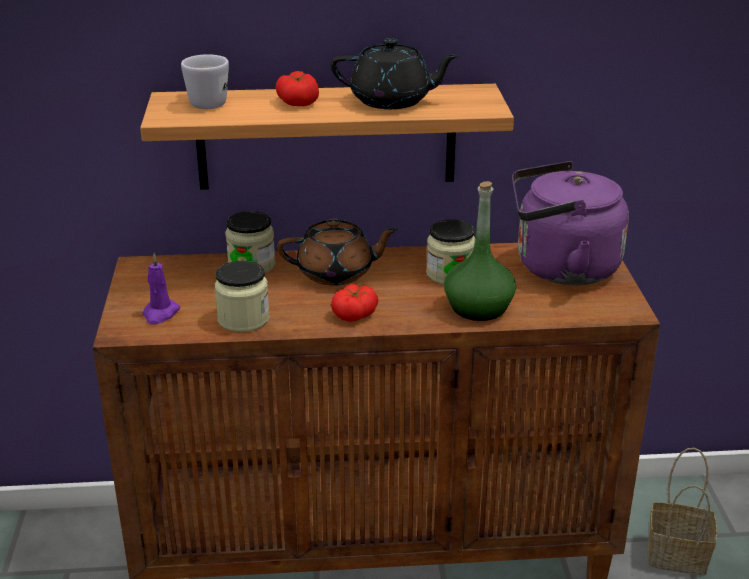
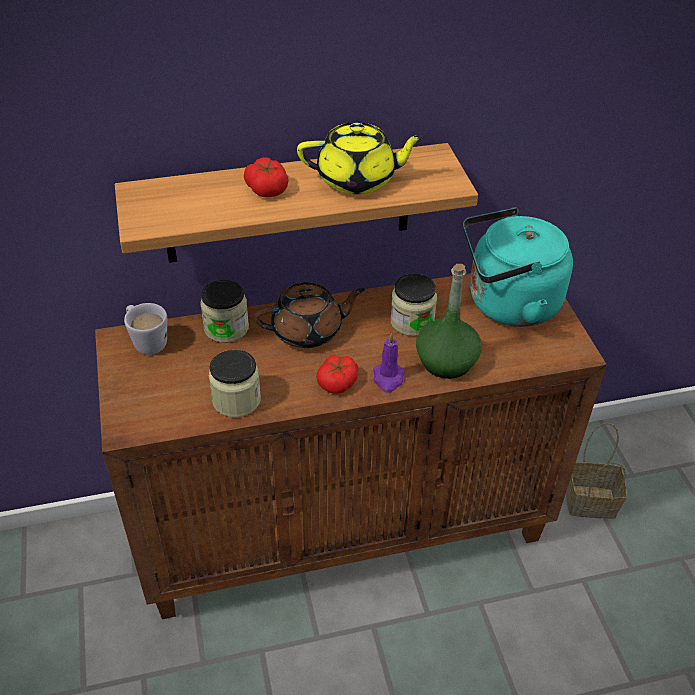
camera: 10 degrees left, 15 degrees up
(160, 314) = (156, 401): purple candle -> purple candle (388, 378)
(204, 102) = (174, 196): white mug -> white mug (147, 341)
(392, 101) = (358, 179): black teapot -> yellow teapot
(560, 268) = (507, 304): purple kettle -> turquoise kettle

